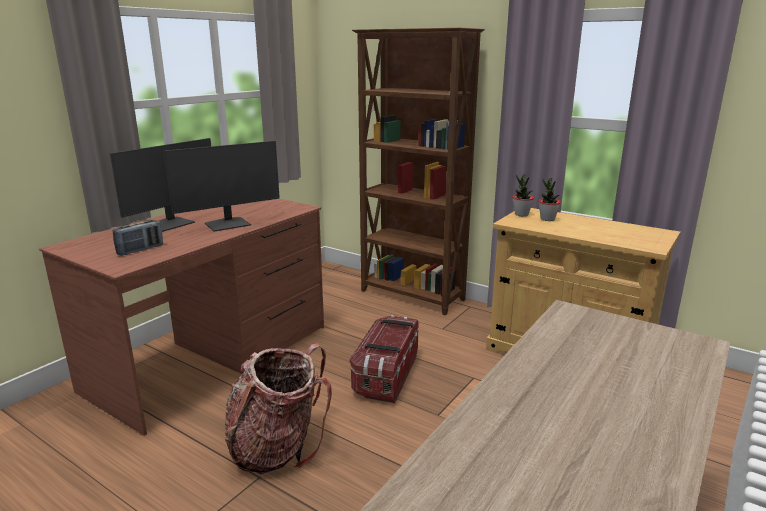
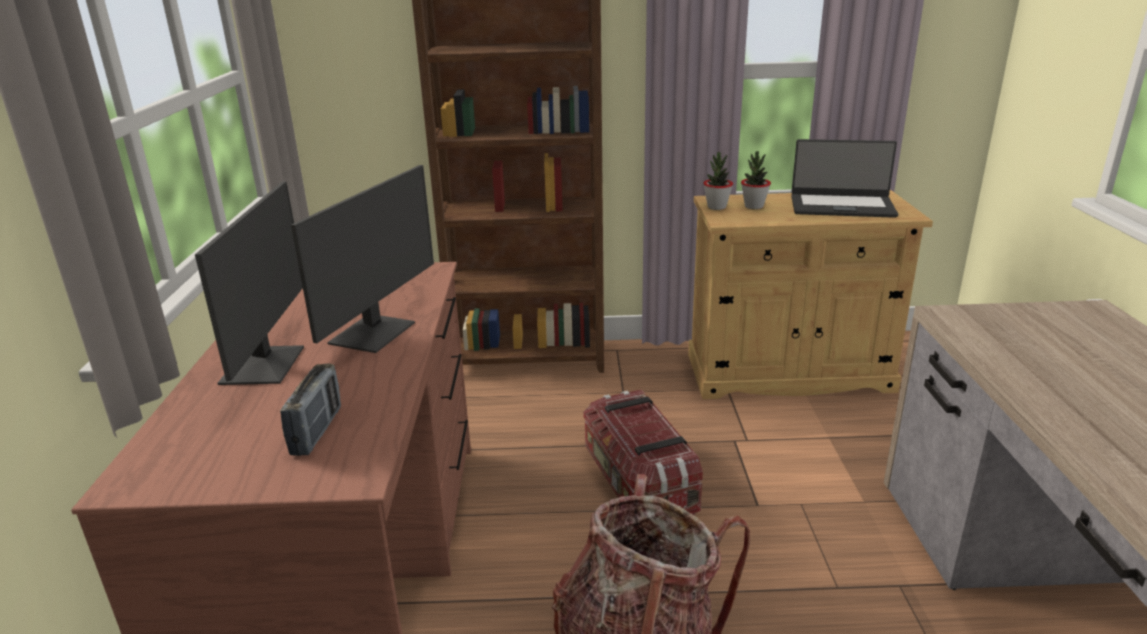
camera: 35 degrees left, 5 degrees up
(612, 232) = (841, 206): none -> laptop

